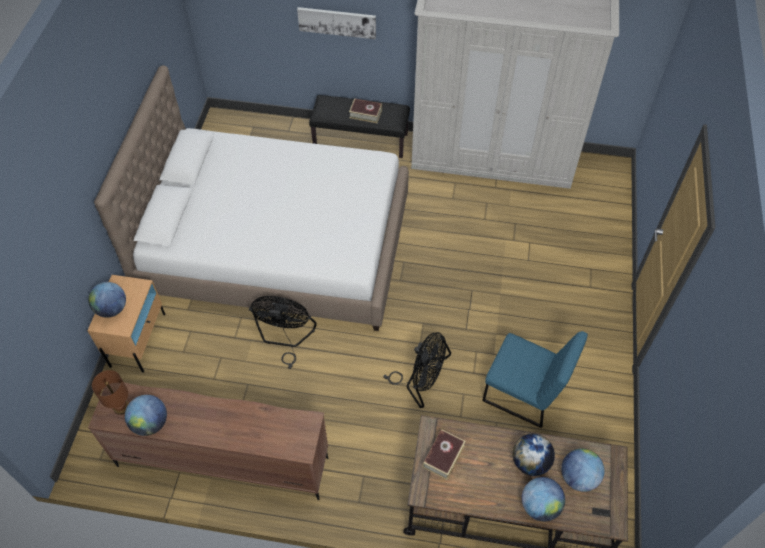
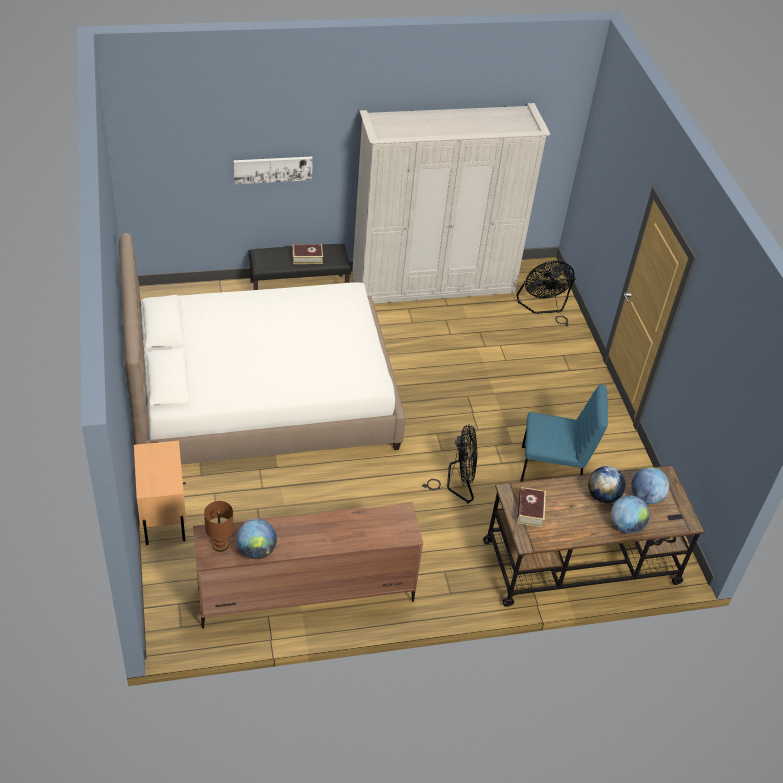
camera: 25 degrees left, 10 degrees down
(112, 309) = (151, 474): globe -> none
(284, 337) = (311, 476): black fan -> black fan (547, 307)

